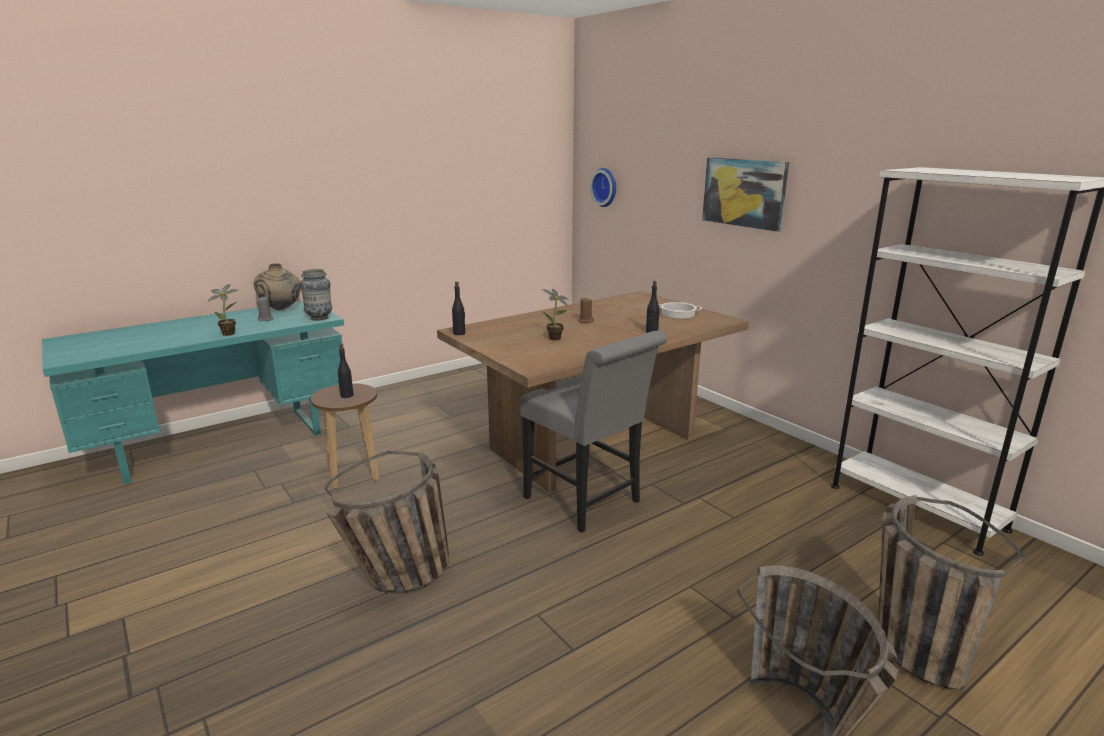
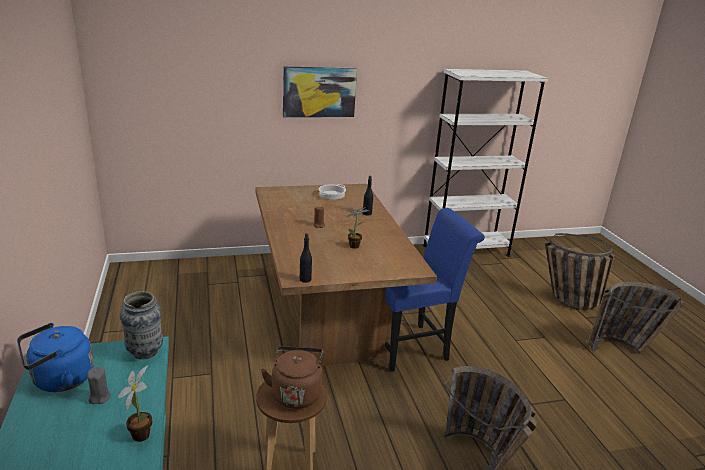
camera: 70 degrees left, 5 degrees up
(281, 309) = (59, 380): beige vase -> blue kettle
(346, 395) = (296, 393): black bottle -> brown kettle
(587, 503) = (412, 346): grey chair -> blue chair
(606, 187) = (148, 99): wall clock -> none

